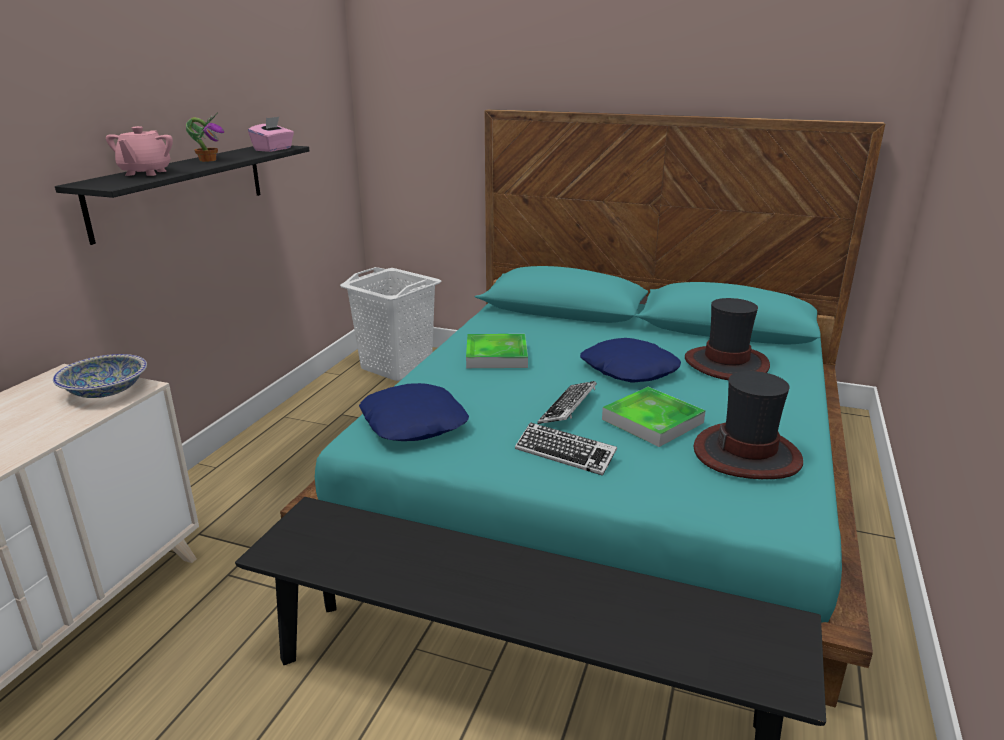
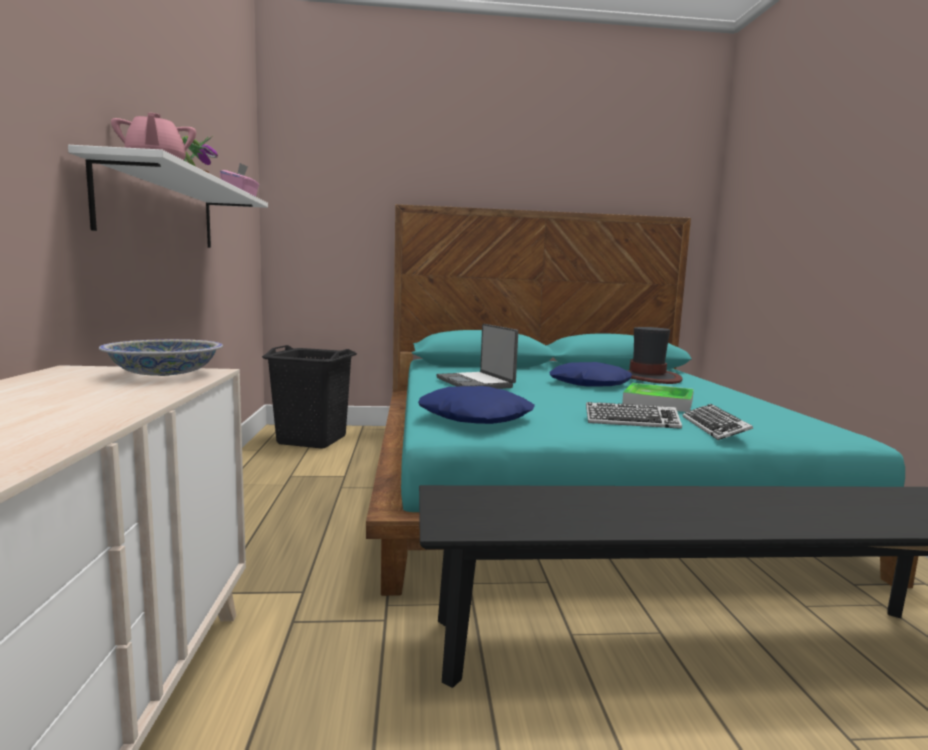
camera: 25 degrees left, 15 degrees down
(181, 189) = (161, 210): black shelf -> white shelf
(396, 366) = (312, 439): white laundry basket -> black laundry basket
(496, 355) = (476, 383): tray -> laptop
(568, 408) = (586, 401): keyboard -> keyboard (714, 428)
(747, 454) = (750, 410): hat -> none

